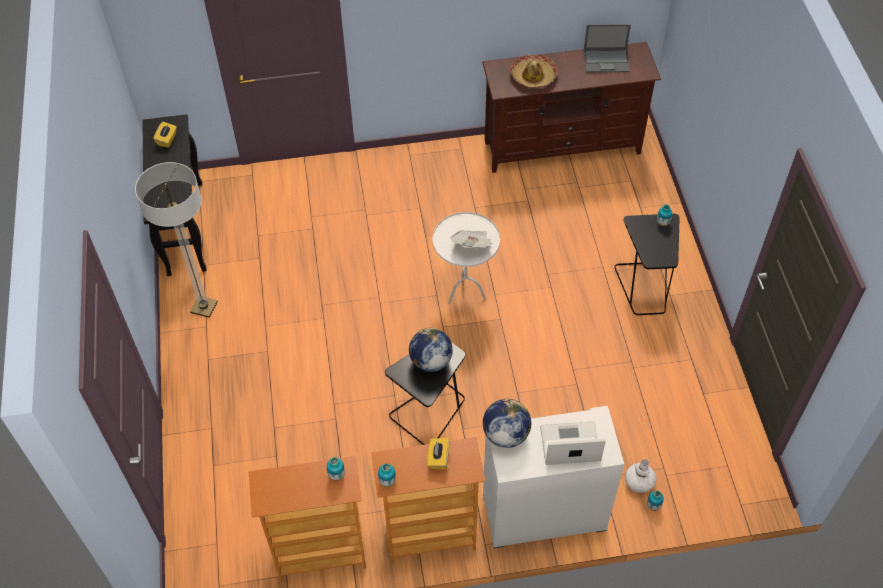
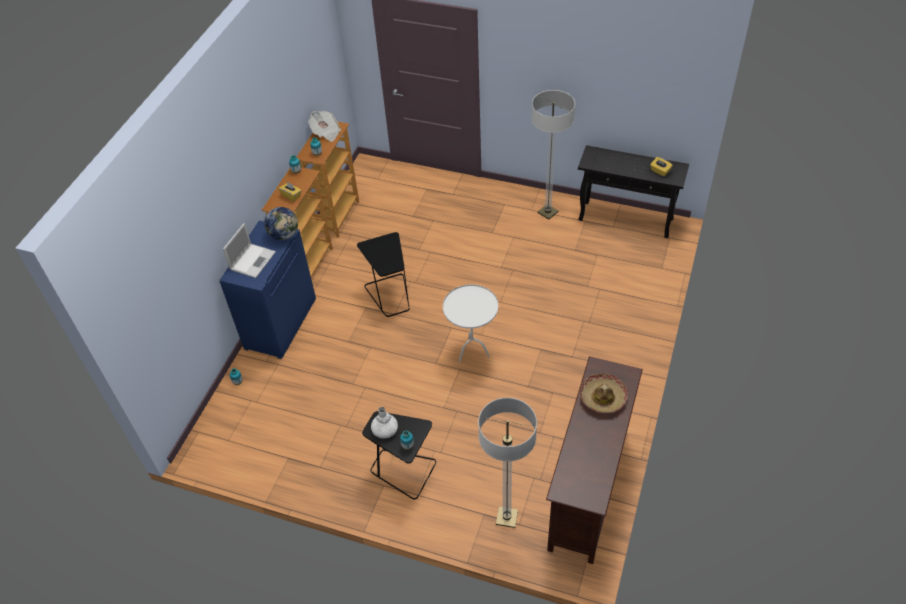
camera: 120 degrees right, 5 degrees down
(430, 361) = (387, 255): globe -> none
(472, 245) = (462, 307): newspaper -> newspaper (326, 132)
(543, 513) = (280, 323): white cabinet -> blue cabinet
(607, 60) = (594, 465): laptop -> none
(631, 191) = (507, 517): none -> floor lamp
(639, 482) = (258, 383): white vase -> white vase (385, 429)

